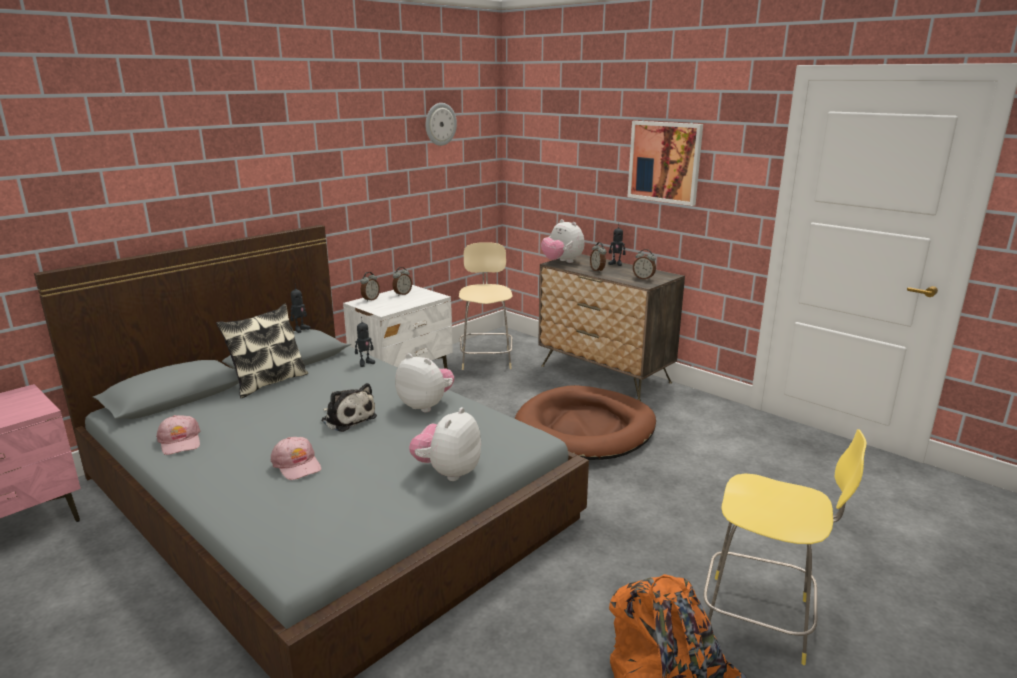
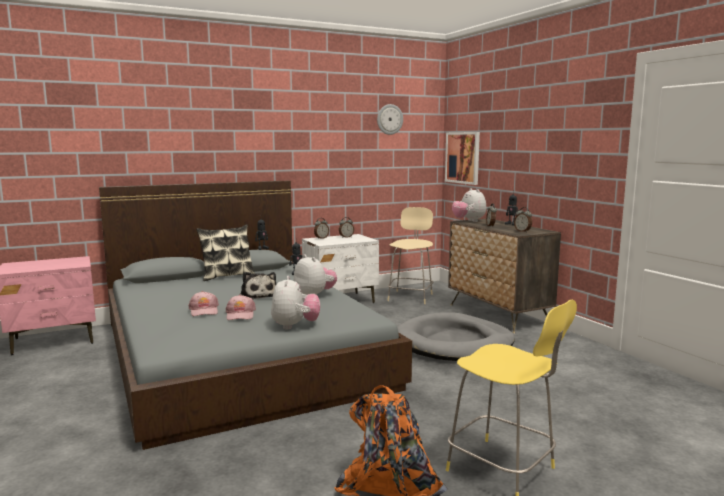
camera: 20 degrees right, 10 degrees down
(180, 441) = (150, 294): pink cap -> pink cap (240, 314)
(448, 472) = (295, 326): plush toy -> plush toy turned 135 degrees clockwise
(585, 428) = (454, 343): brown dog bed -> grey dog bed
(664, 162) = (546, 140): picture -> picture (463, 157)

